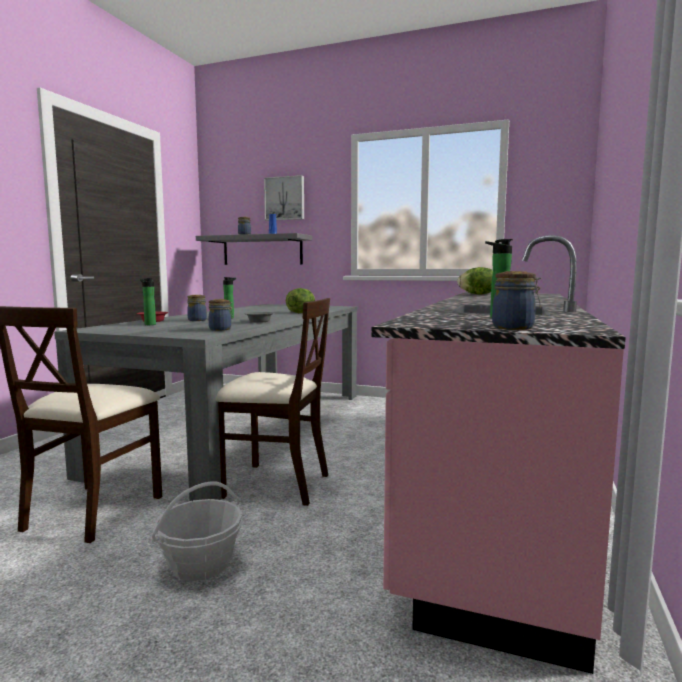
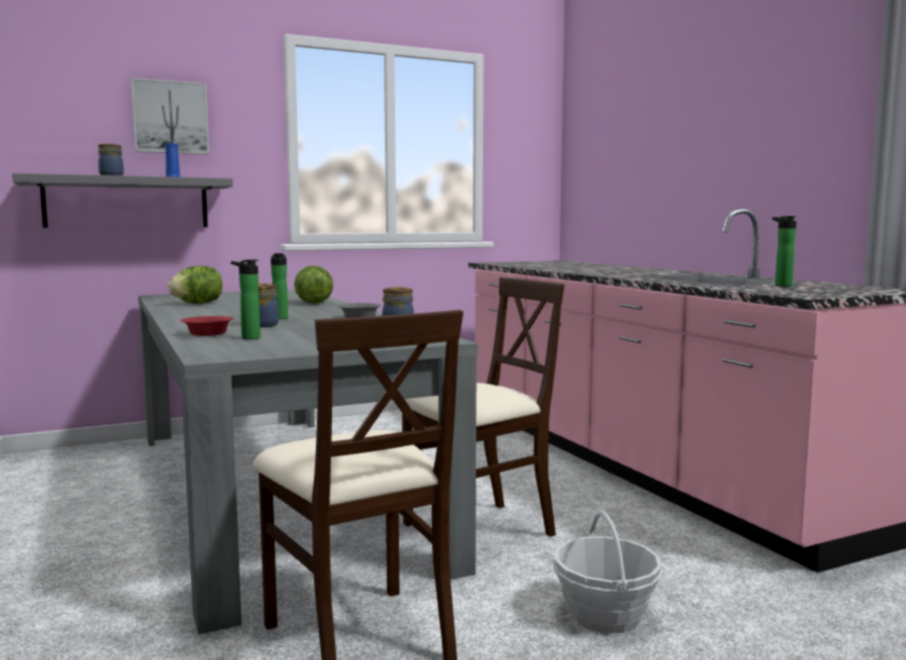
camera: 45 degrees left, 0 degrees up
(477, 294) = (515, 264): lettuce -> lettuce (197, 303)
(515, 328) = (867, 292): jar -> none

